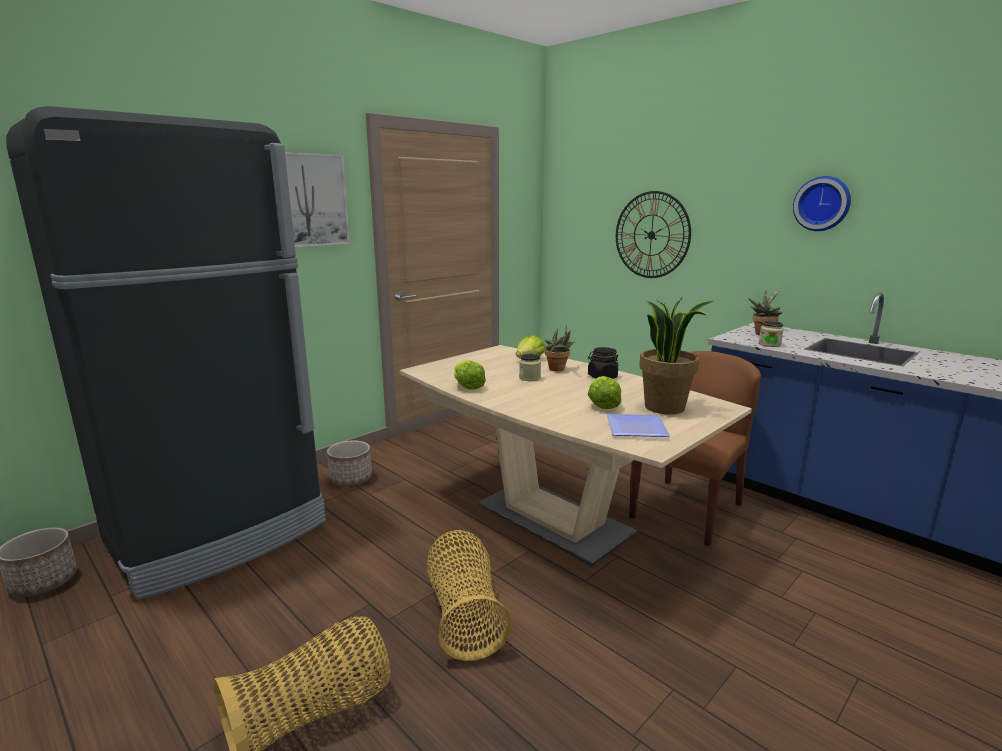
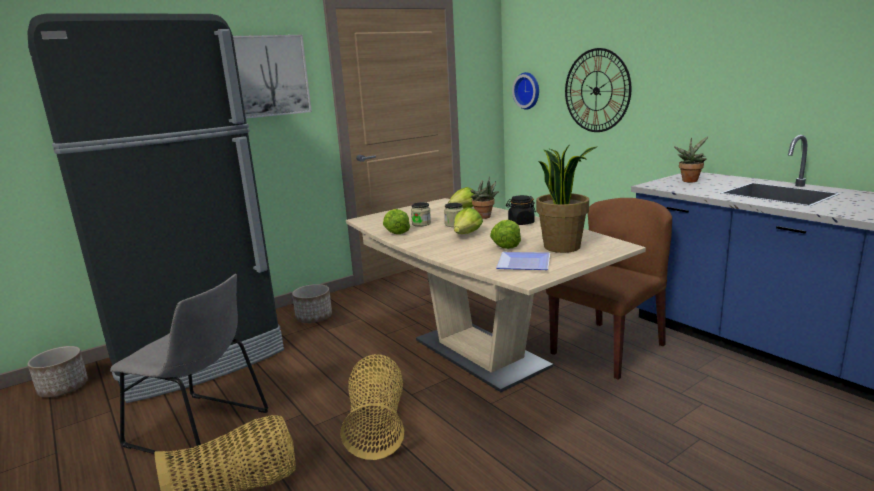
camera: 10 degrees right, 0 degrees up
(248, 632) = (202, 430): none -> grey chair
(551, 391) = (467, 234): none -> lettuce
(769, 344) = (688, 189): jar -> jar (421, 224)
(822, 203) = (749, 50): wall clock -> wall clock (528, 90)

